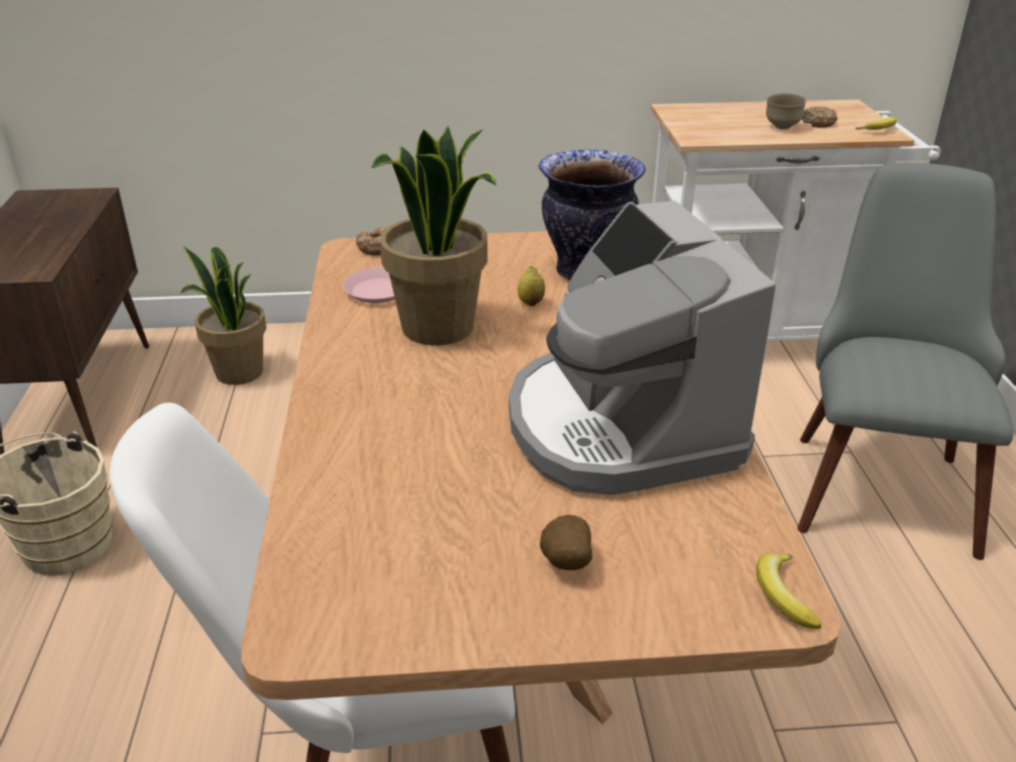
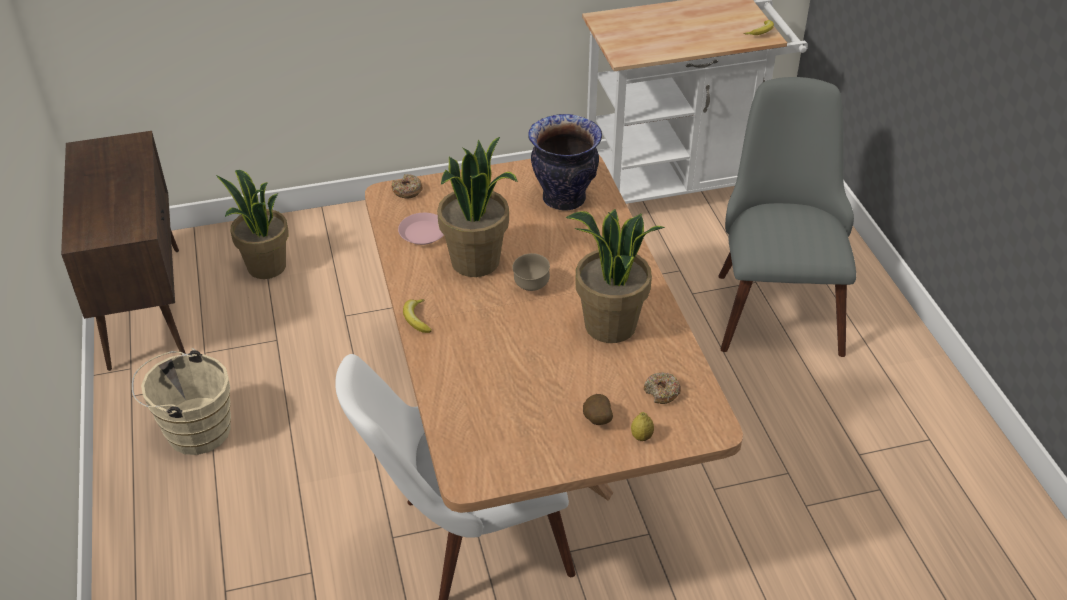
camera: 10 degrees left, 10 degrees up
(531, 303) = (532, 232): lemon -> lemon (641, 436)
(619, 426) = (610, 326): coffee machine -> potted plant
(782, 128) = (688, 36): brown bowl -> brown bowl (531, 287)
(782, 595) = (713, 422): banana -> banana (416, 319)
(818, 123) = (715, 27): donut -> donut (662, 392)

